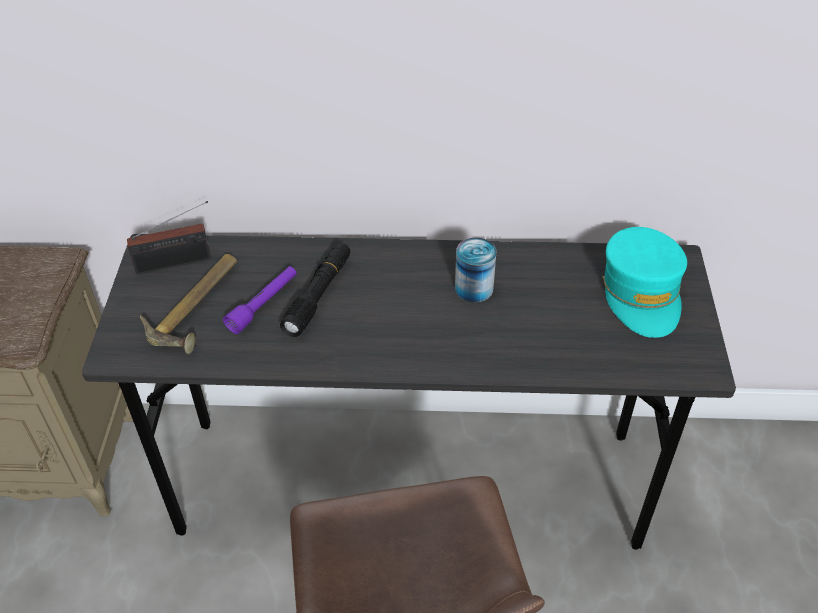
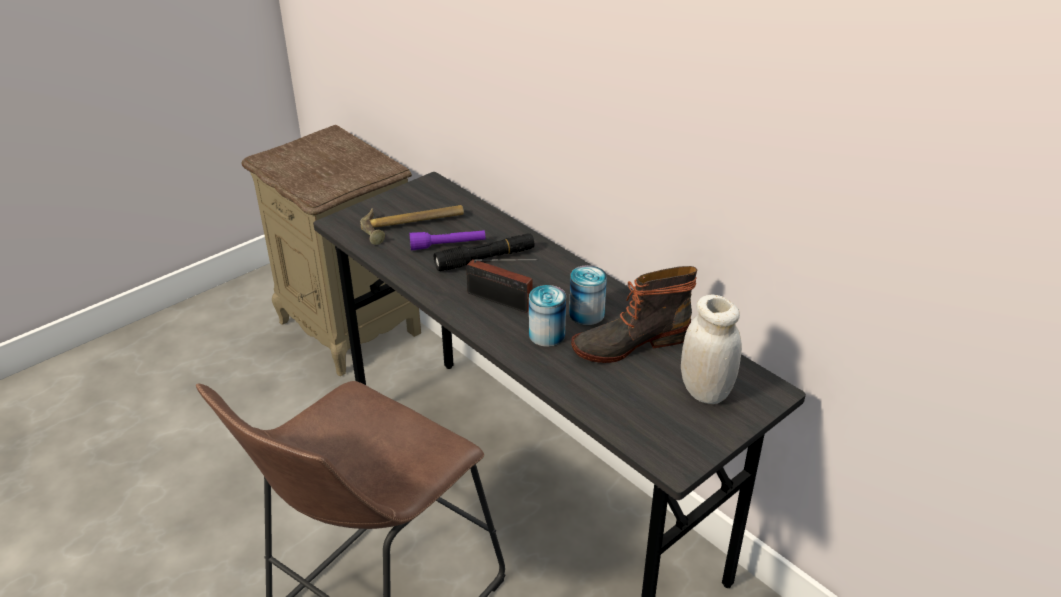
camera: 45 degrees right, 10 degrees down
(178, 262) = (435, 198): radio -> radio (502, 301)
(471, 331) = (546, 334): none -> can
(539, 290) = (629, 342): none -> boot
(642, 293) = (705, 391): turquoise cap -> white jar

